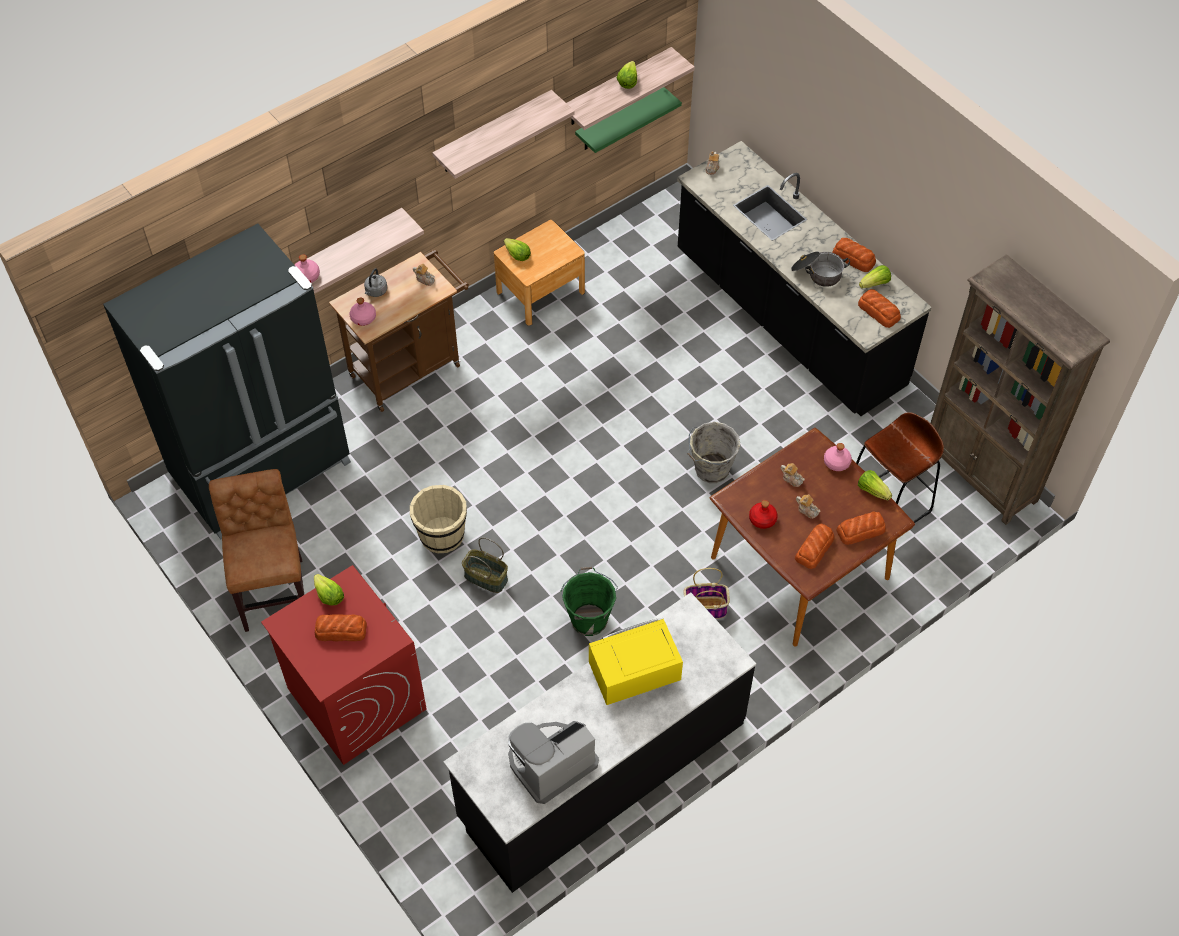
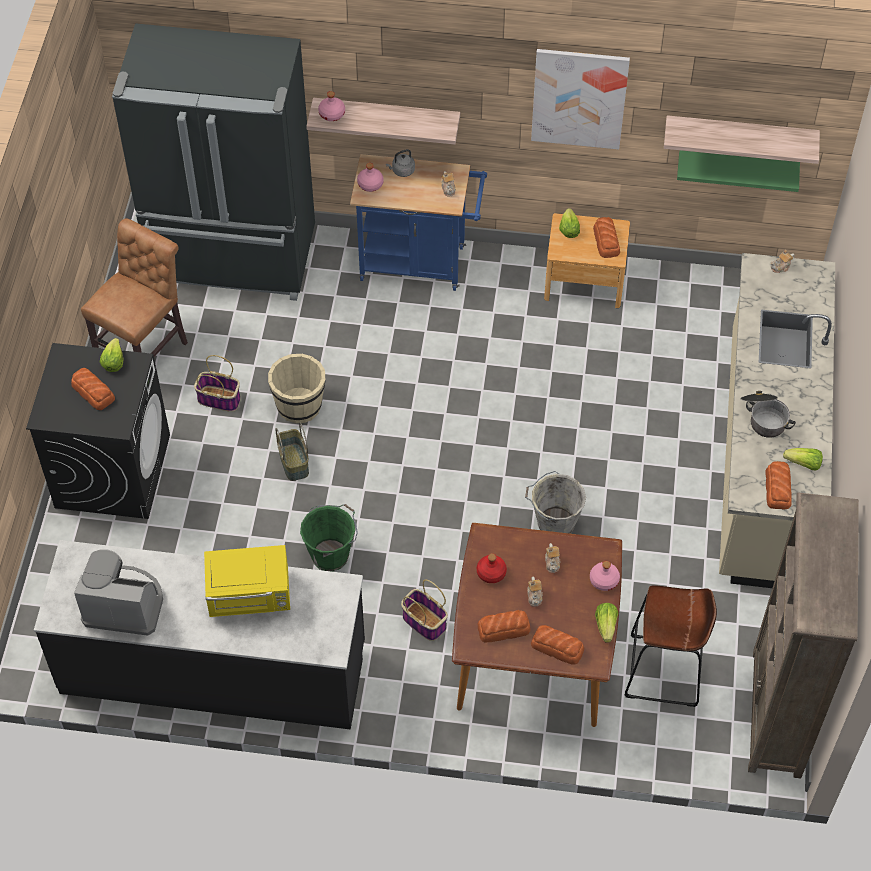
camera: 45 degrees right, 0 degrees up
(356, 698) = (113, 470): red washing machine -> black washing machine
(376, 579) = (220, 399): none -> basket
(410, 367) = (420, 263): brown cart -> blue cart
(493, 132) = (579, 98): shelf -> picture
(627, 81) = (745, 133): lettuce -> none
(633, 674) = (250, 595): yellow microwave -> yellow microwave turned 150 degrees clockwise
(788, 319) = (764, 457): black counter -> beige counter
(854, 258) = (811, 430): bread -> bread (606, 241)

